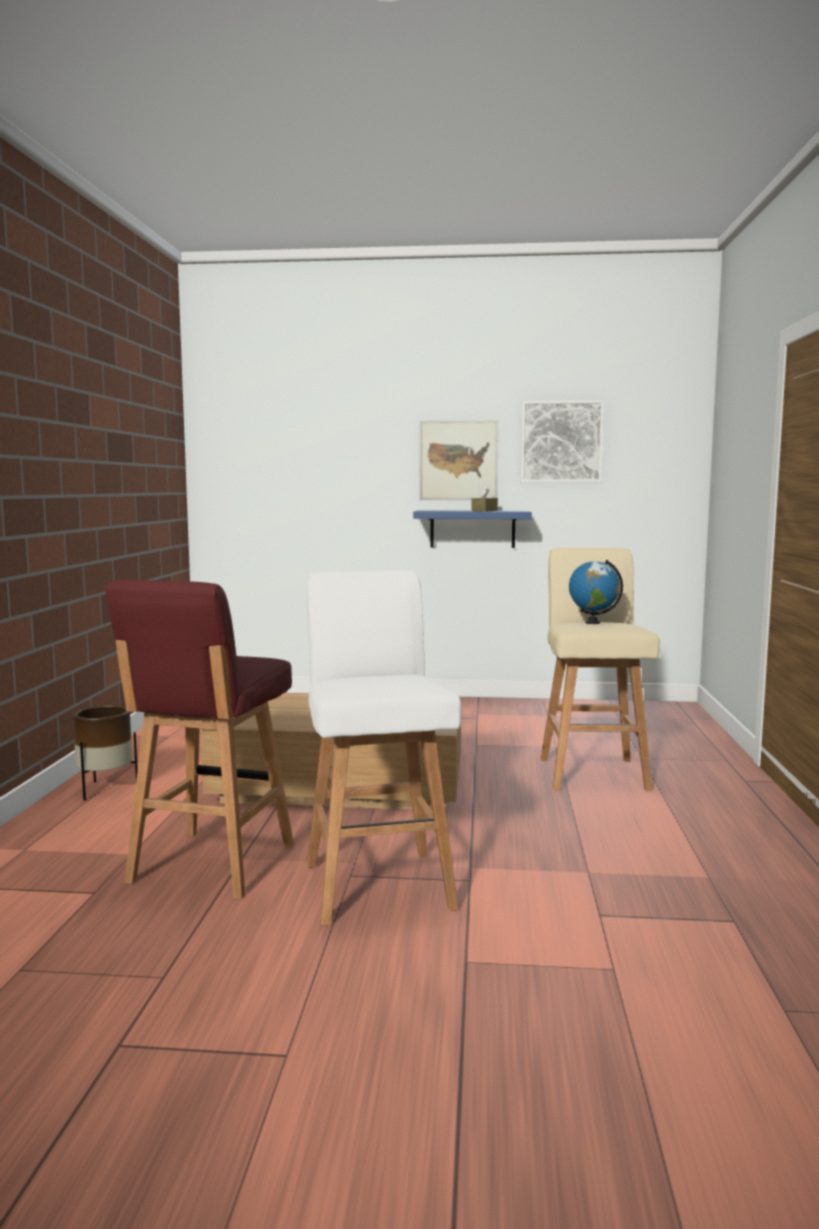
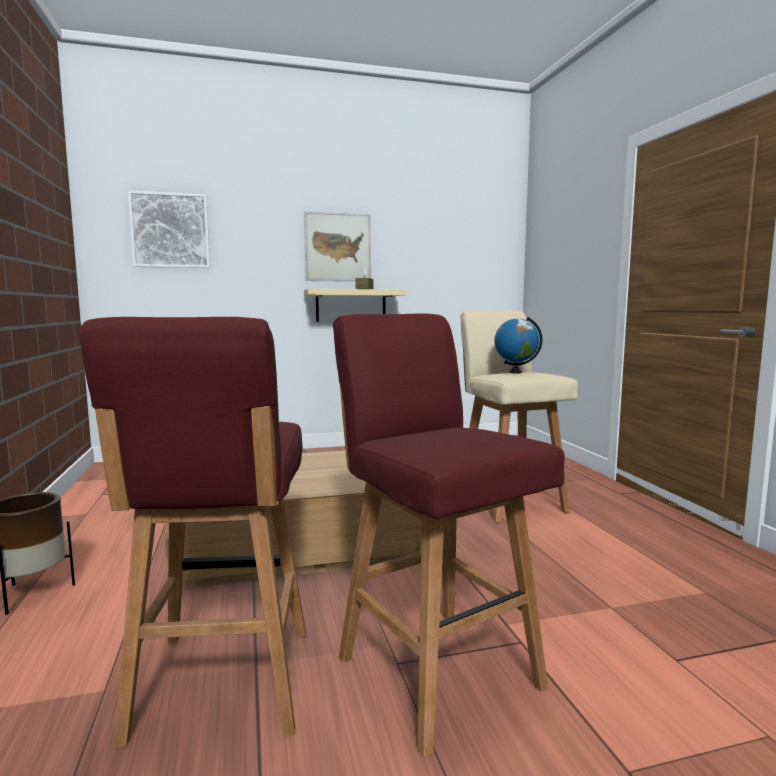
camera: 20 degrees left, 0 degrees up
(378, 883) = (436, 669): white stool -> red stool
(472, 529) = (351, 305): blue shelf -> beige shelf
(561, 442) = (419, 235): picture -> picture (170, 230)

